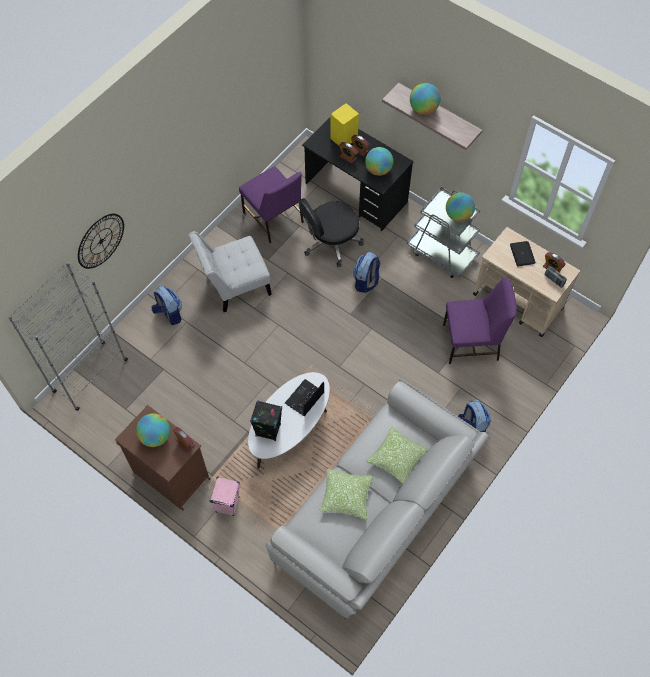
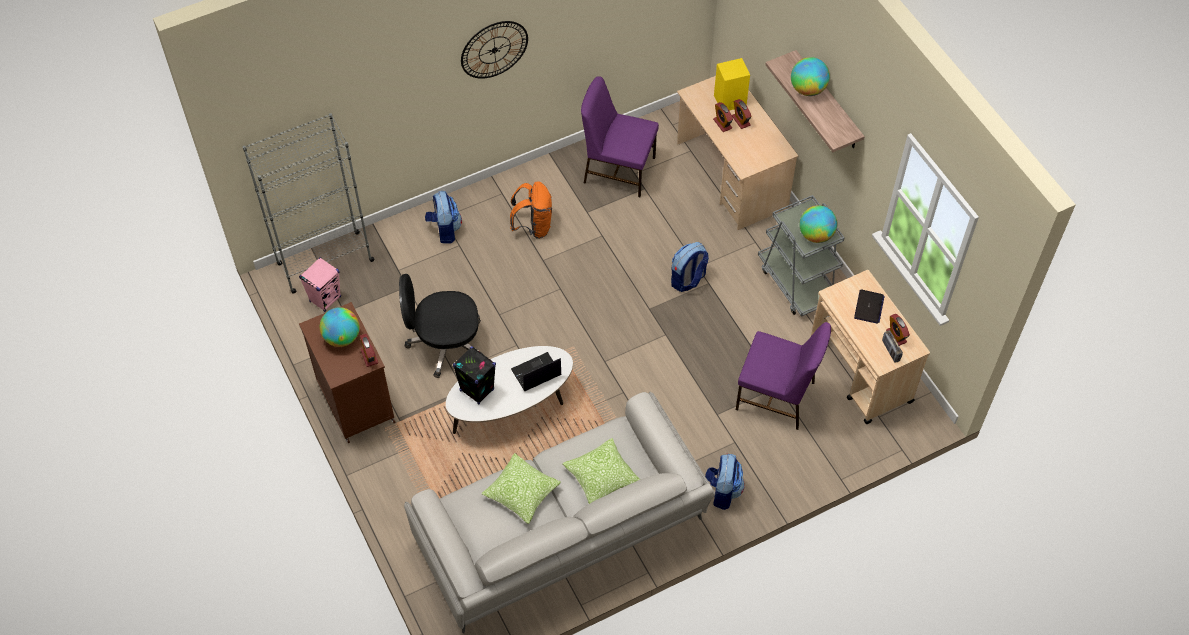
camera: 25 degrees right, 5 degrees down
(101, 241) = (381, 107): wall clock -> wall clock (494, 49)
(227, 504) = (400, 457): pink speaker -> pink speaker (325, 299)
(234, 285) = (533, 226): white chair -> orange backpack
(273, 218) = (618, 169): purple chair -> purple chair turned 120 degrees clockwise
(330, 243) = (670, 221): black office chair -> black office chair (445, 343)
(356, 193) = (731, 176): black desk -> beige desk
(378, 170) = (750, 150): globe -> none

